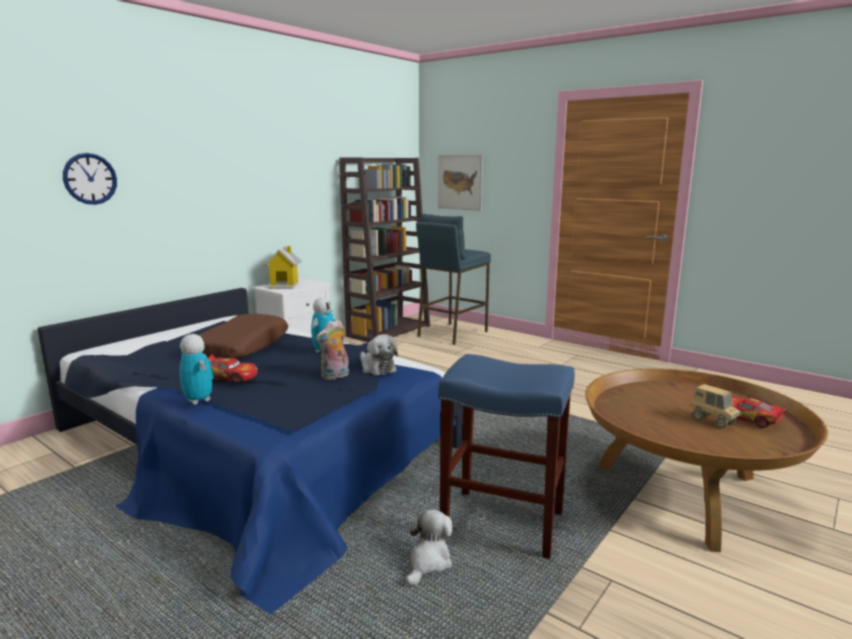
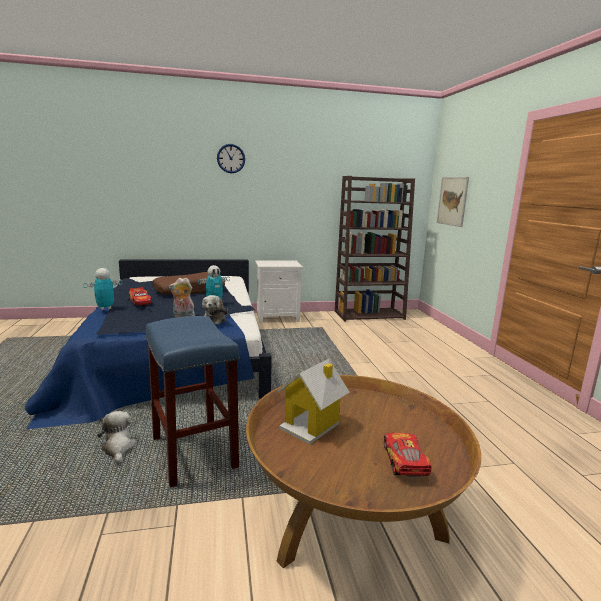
camera: 40 degrees right, 0 degrees up
(90, 179) = (156, 181): wall clock -> wall clock (231, 158)
(198, 400) = (105, 308): toy robot -> toy robot turned 120 degrees counterclockwise
(284, 285) = (274, 262): toy house -> toy house (311, 425)
(428, 562) = (118, 448): plush toy -> plush toy turned 90 degrees counterclockwise
(451, 333) = (411, 328): blue stool -> none
(713, 421) = (363, 446): toy truck -> none

